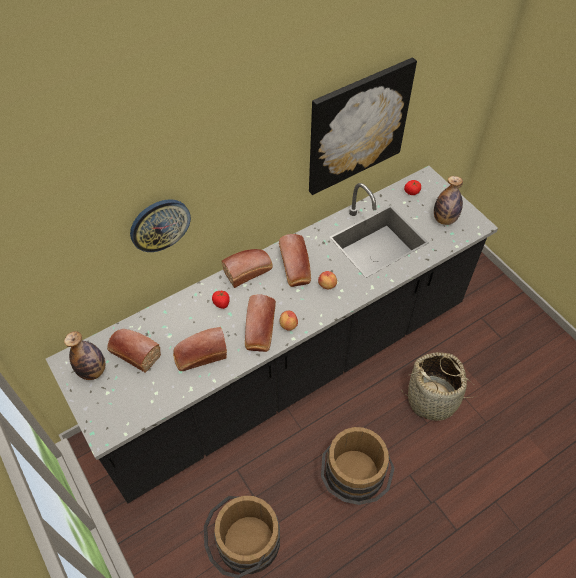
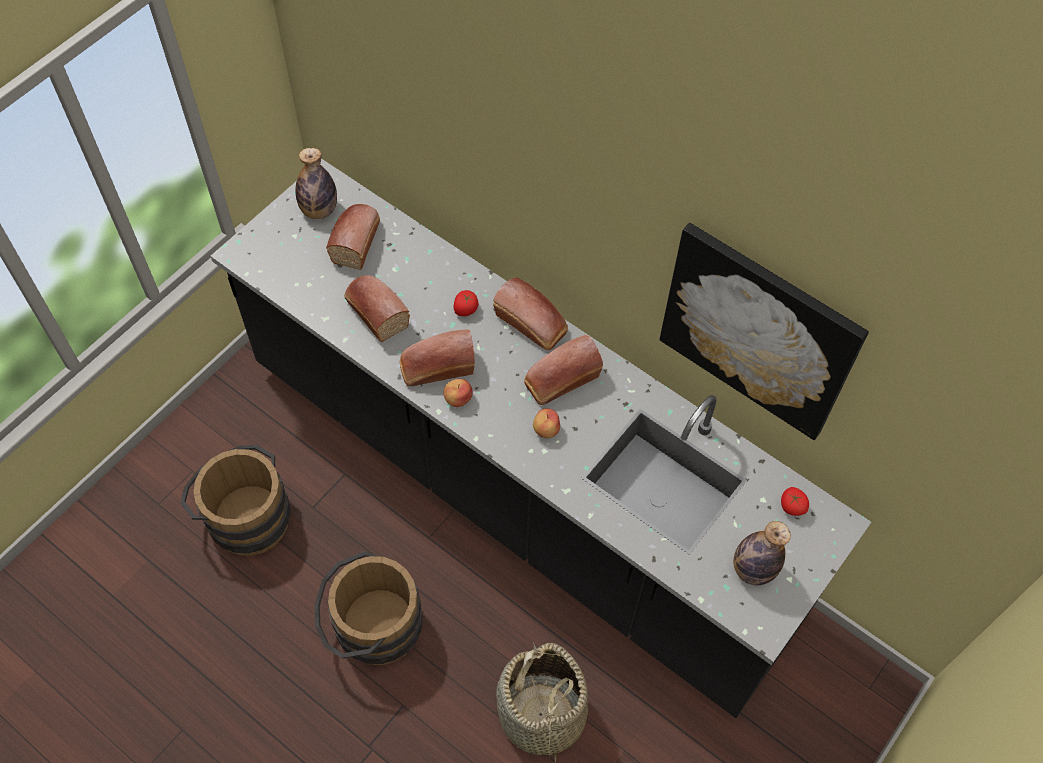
camera: 70 degrees right, 5 degrees up
(159, 224) = (469, 159): wall clock -> none

